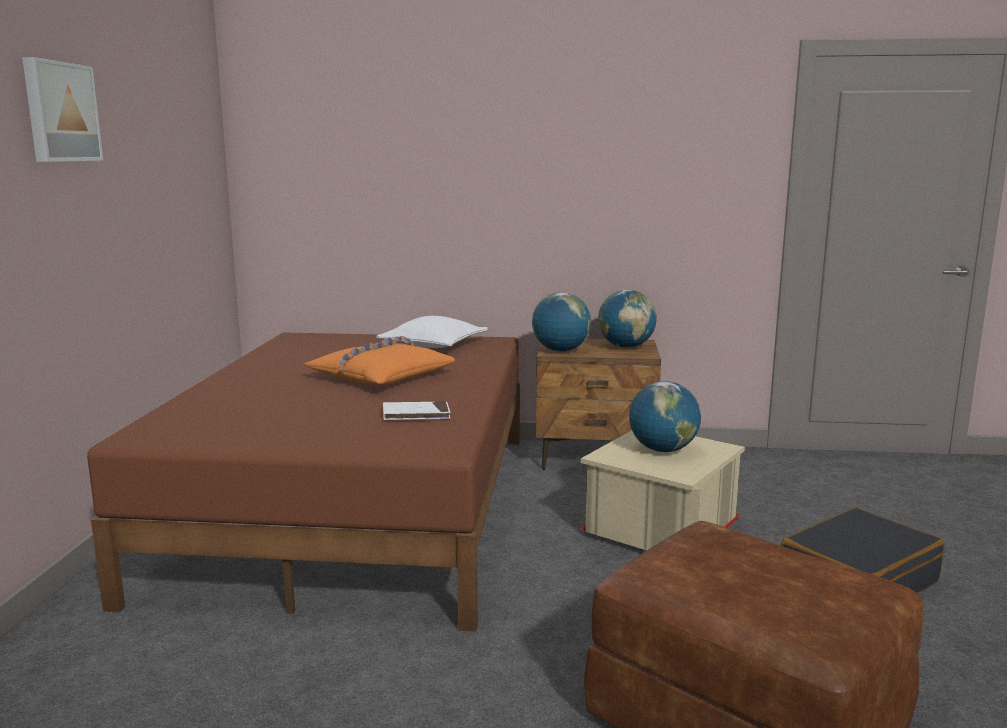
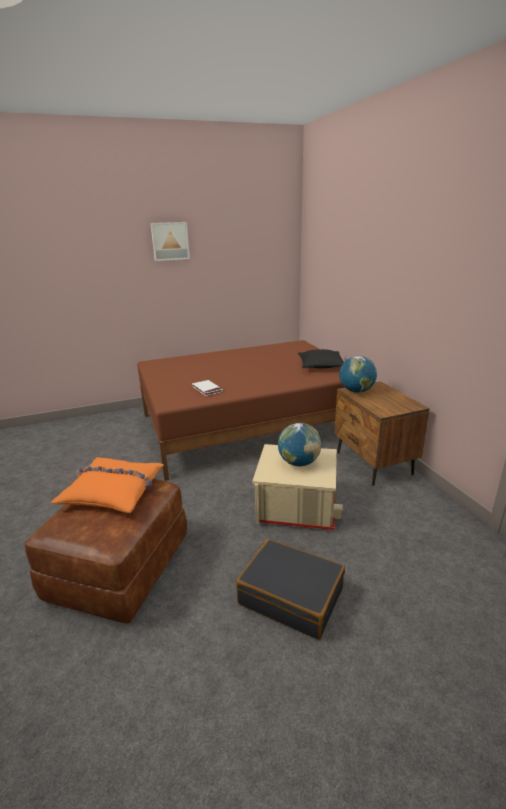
camera: 65 degrees right, 10 degrees up
(380, 376) = (255, 371): orange pillow -> orange pillow (114, 491)
(433, 345) = (321, 366): white pillow -> black pillow
(626, 347) = (393, 404): globe -> none

